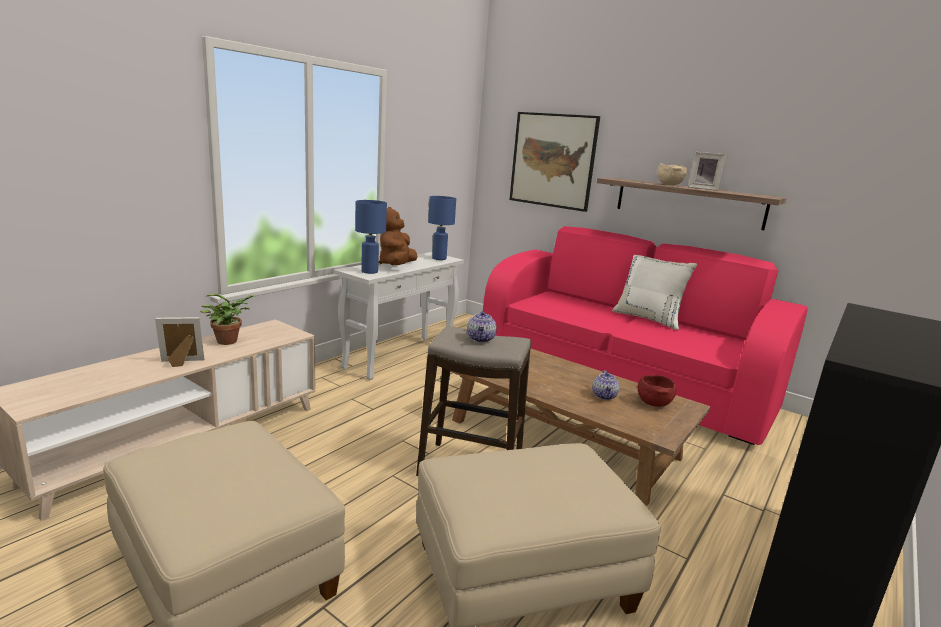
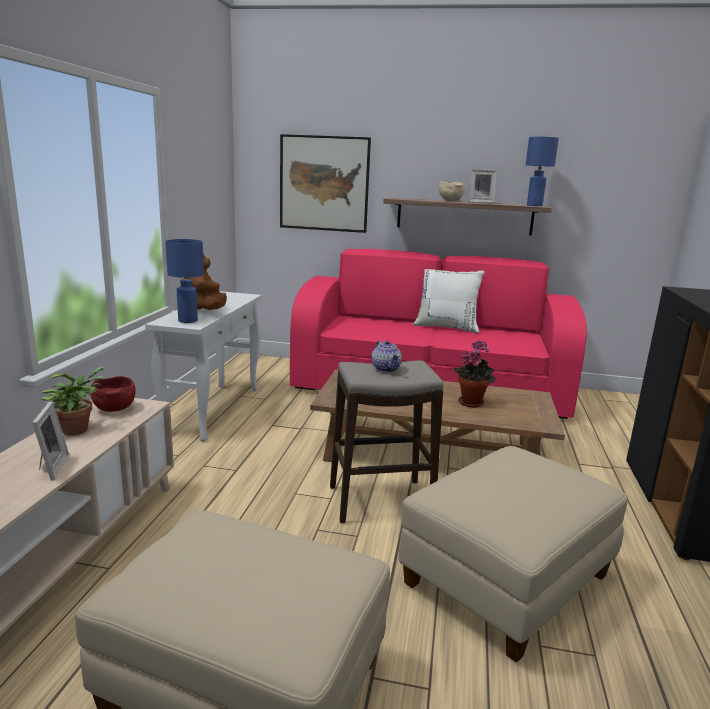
camera: 25 degrees left, 0 degrees up
(181, 363) = (50, 468): picture frame -> picture frame turned 120 degrees clockwise
(438, 258) = (236, 297): blue table lamp -> blue table lamp (534, 205)
(604, 396) = (472, 402): teapot -> potted plant
(653, 403) = (511, 399): red bowl -> red bowl (114, 409)

